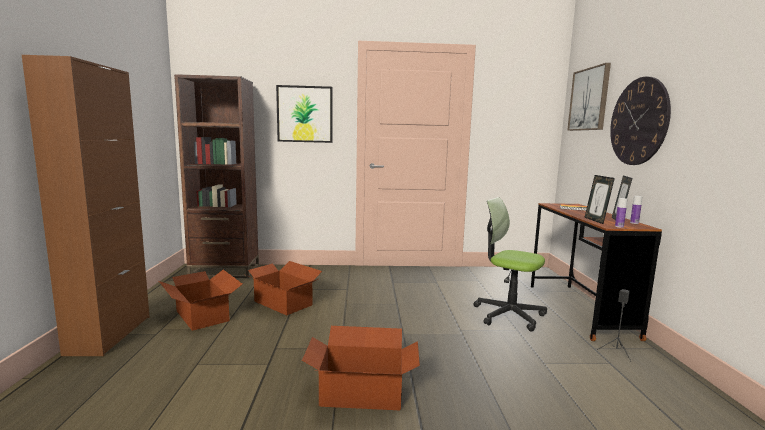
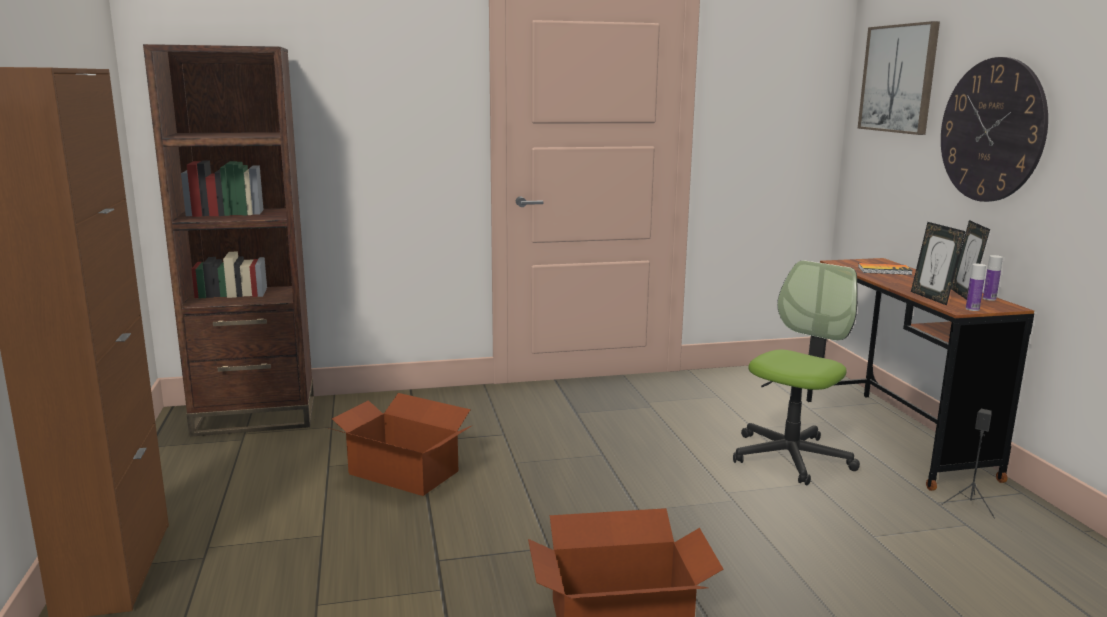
camera: 10 degrees left, 5 degrees up
(203, 315) = (269, 512): cardboard box -> none
(305, 114) = (391, 109): picture -> none
(508, 315) = (791, 457): office chair -> office chair turned 105 degrees clockwise

